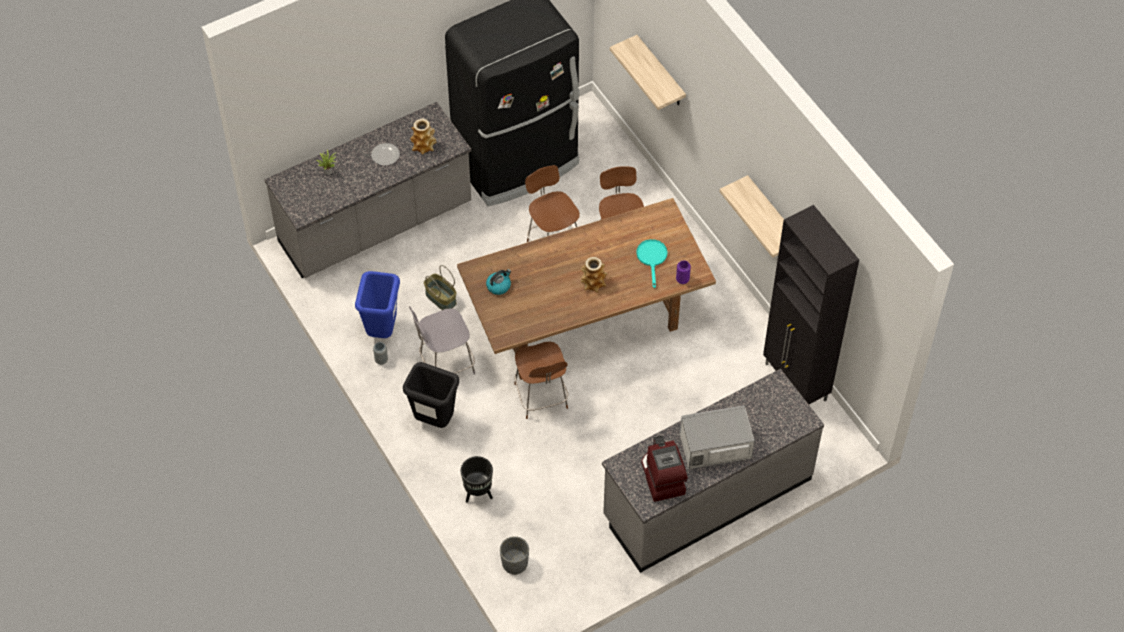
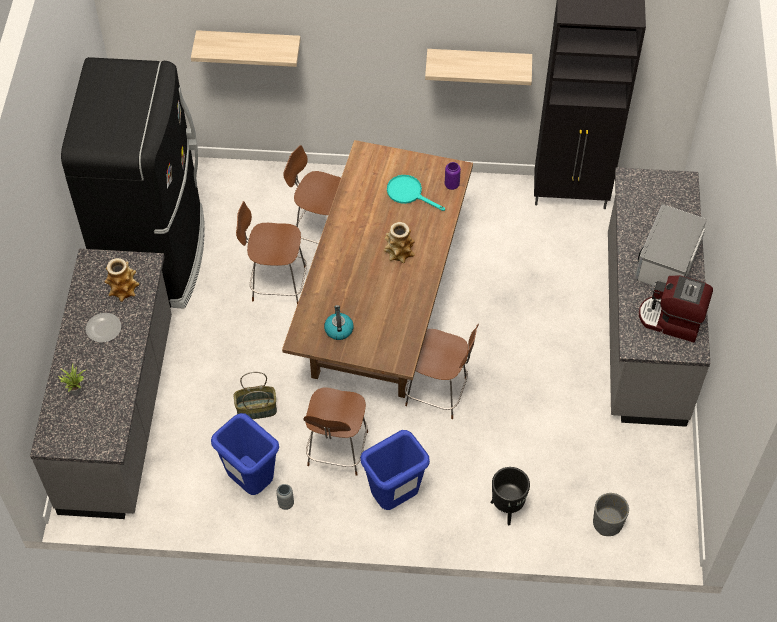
camera: 55 degrees left, 0 degrees up
(434, 420) = (394, 498): black trash can -> blue trash can
(445, 365) = (337, 451): grey chair -> brown chair

